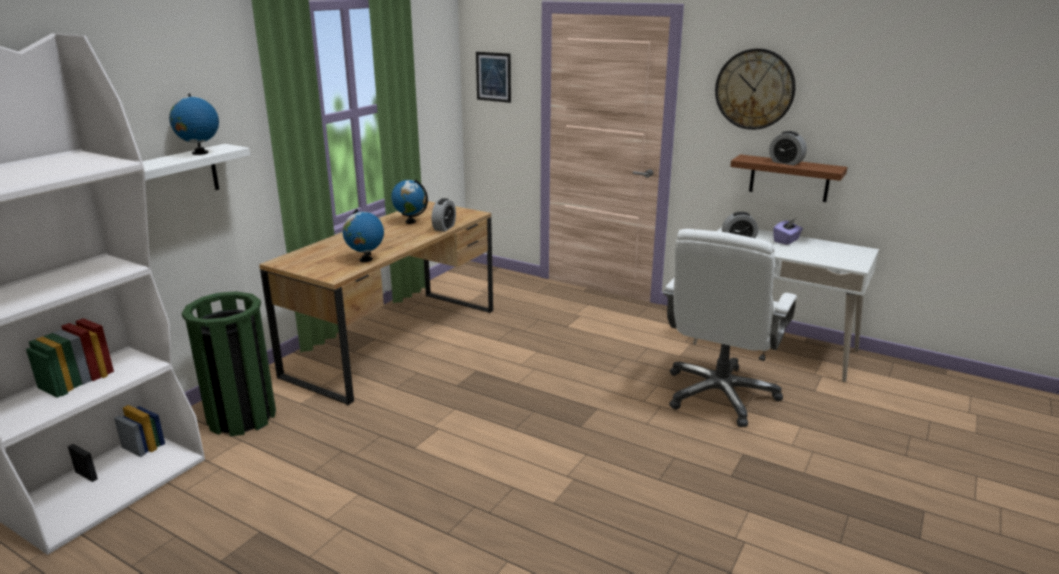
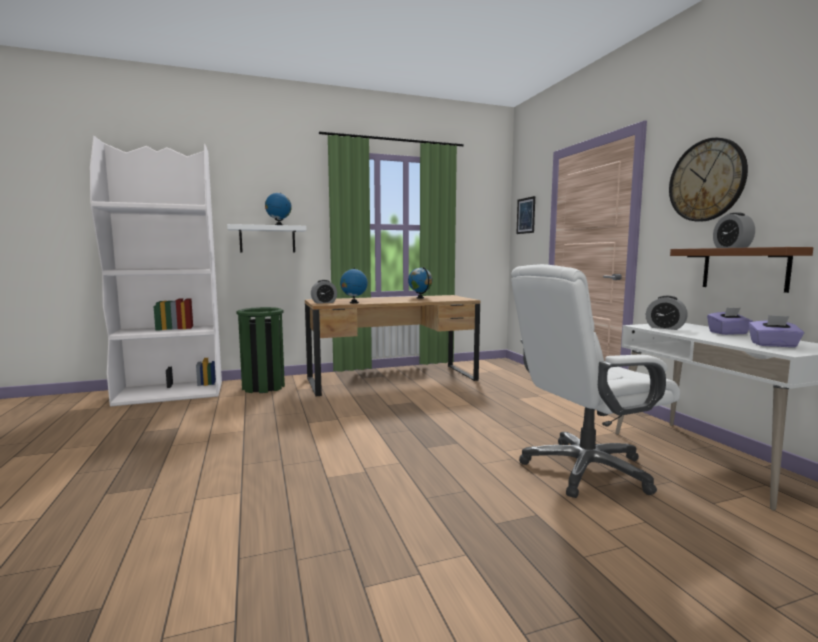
camera: 40 degrees right, 15 degrees down
(444, 228) = (432, 300): alarm clock -> alarm clock (324, 302)
(836, 256) = (773, 345): none -> purple tissue box

